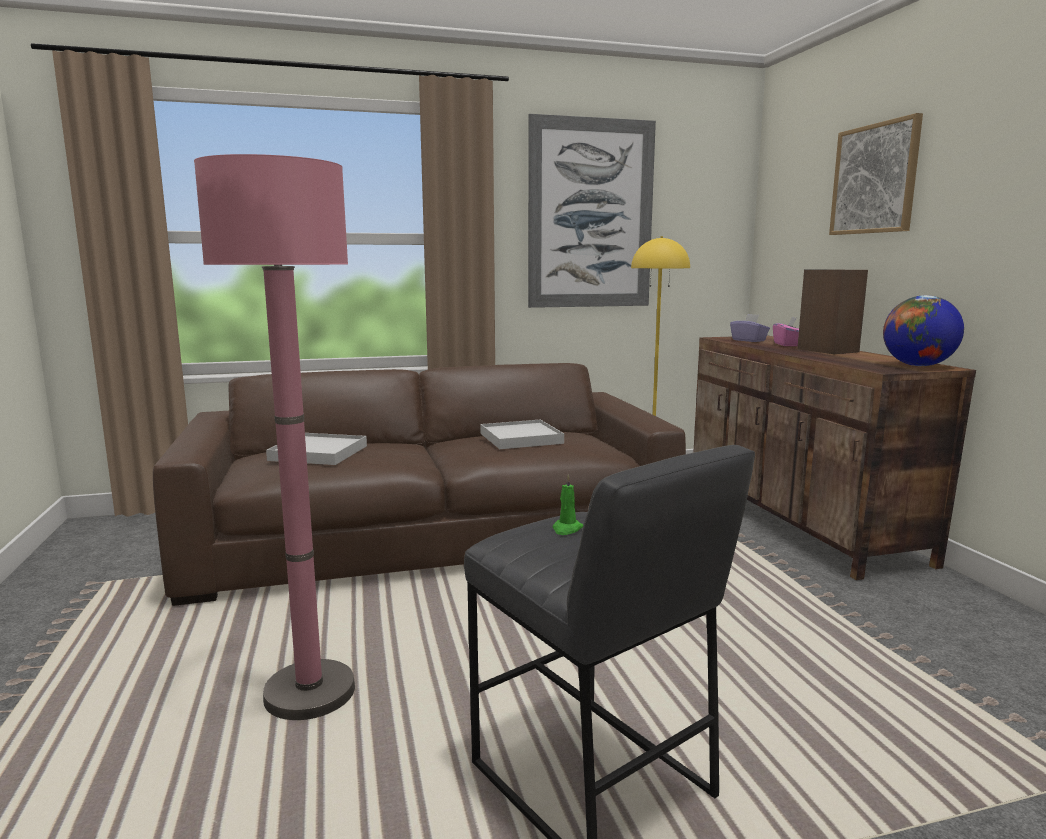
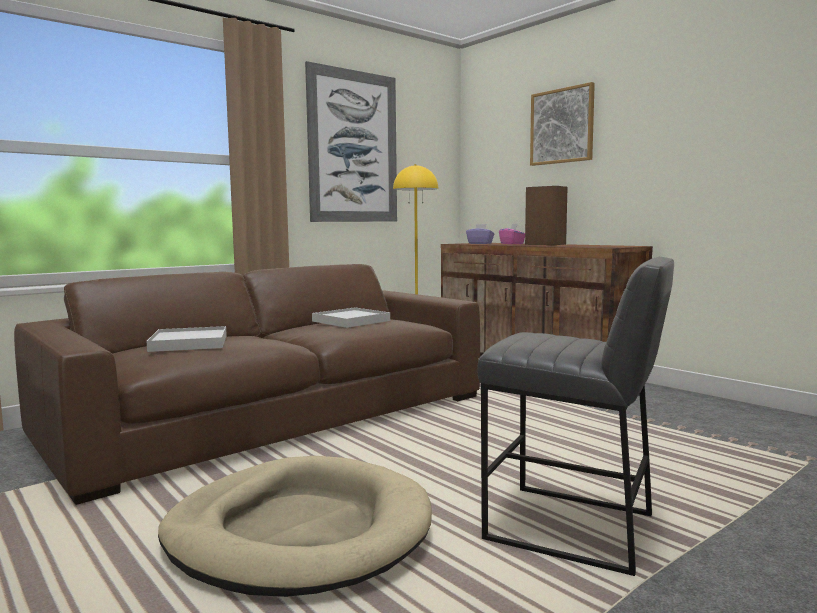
camera: 25 degrees left, 5 degrees down
(310, 693) = (299, 532): pink floor lamp -> beige dog bed
(566, 529) = (537, 337): green candle -> none
(918, 365) = (618, 246): globe -> none

